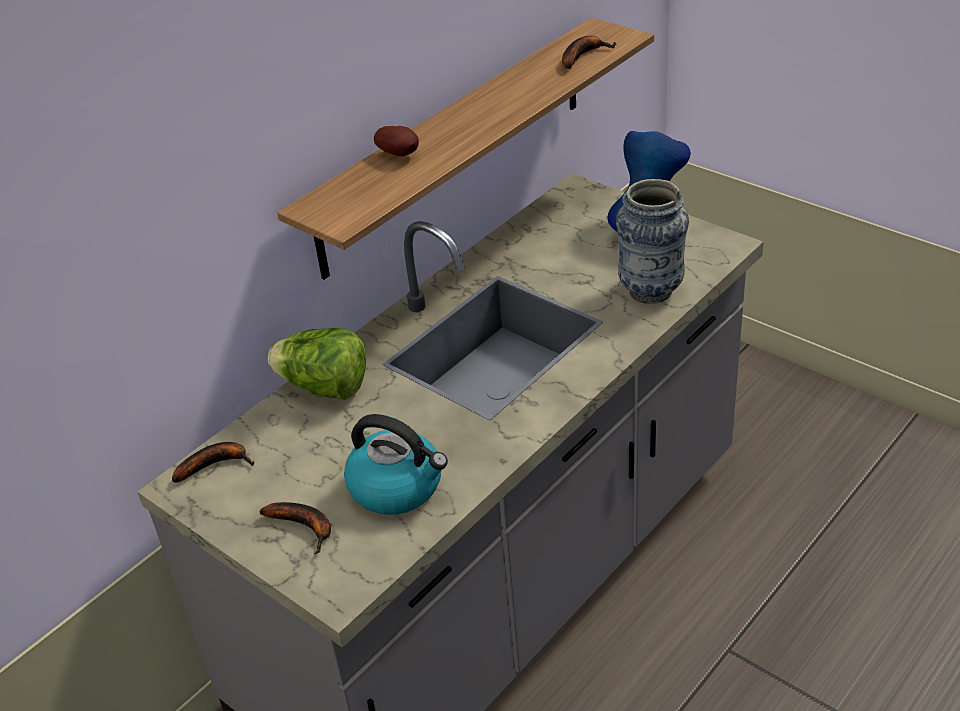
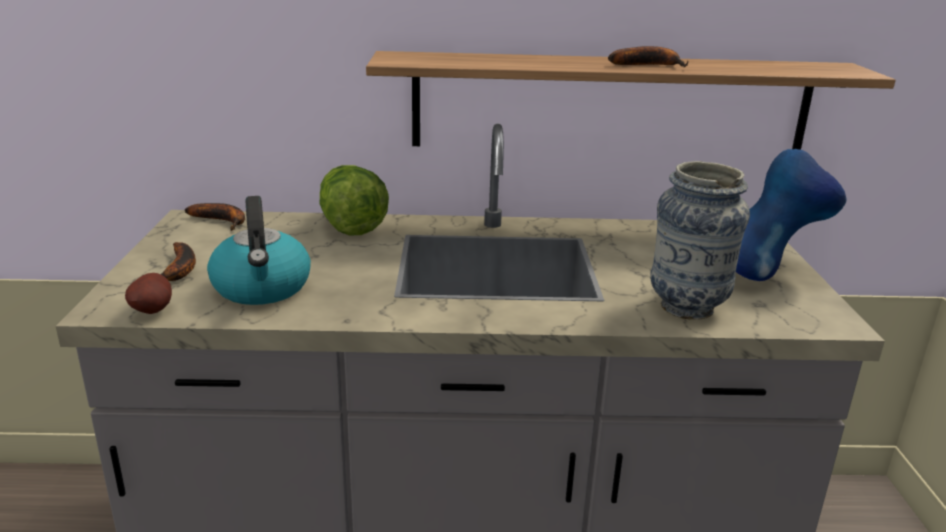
camera: 45 degrees right, 15 degrees down
(400, 154) = (514, 57): potato -> potato (154, 311)
(582, 56) = (788, 69): banana -> banana (648, 65)

